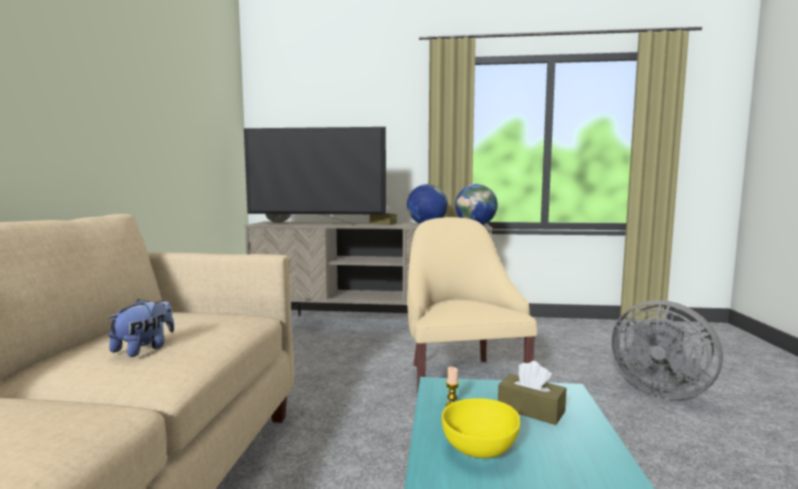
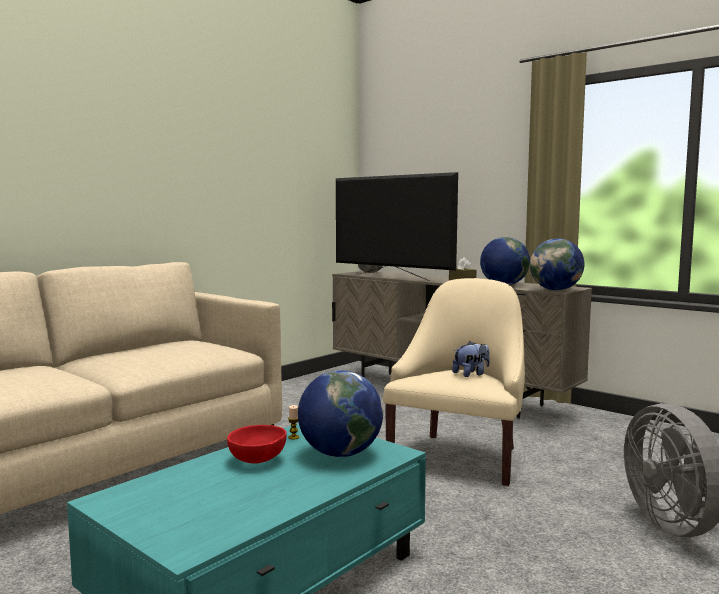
camera: 35 degrees right, 0 degrees up
(144, 349) = (141, 358): plush toy -> plush toy (471, 374)
(482, 450) = (258, 461): yellow bowl -> red bowl
(531, 410) = (340, 453): brown tissue box -> globe

